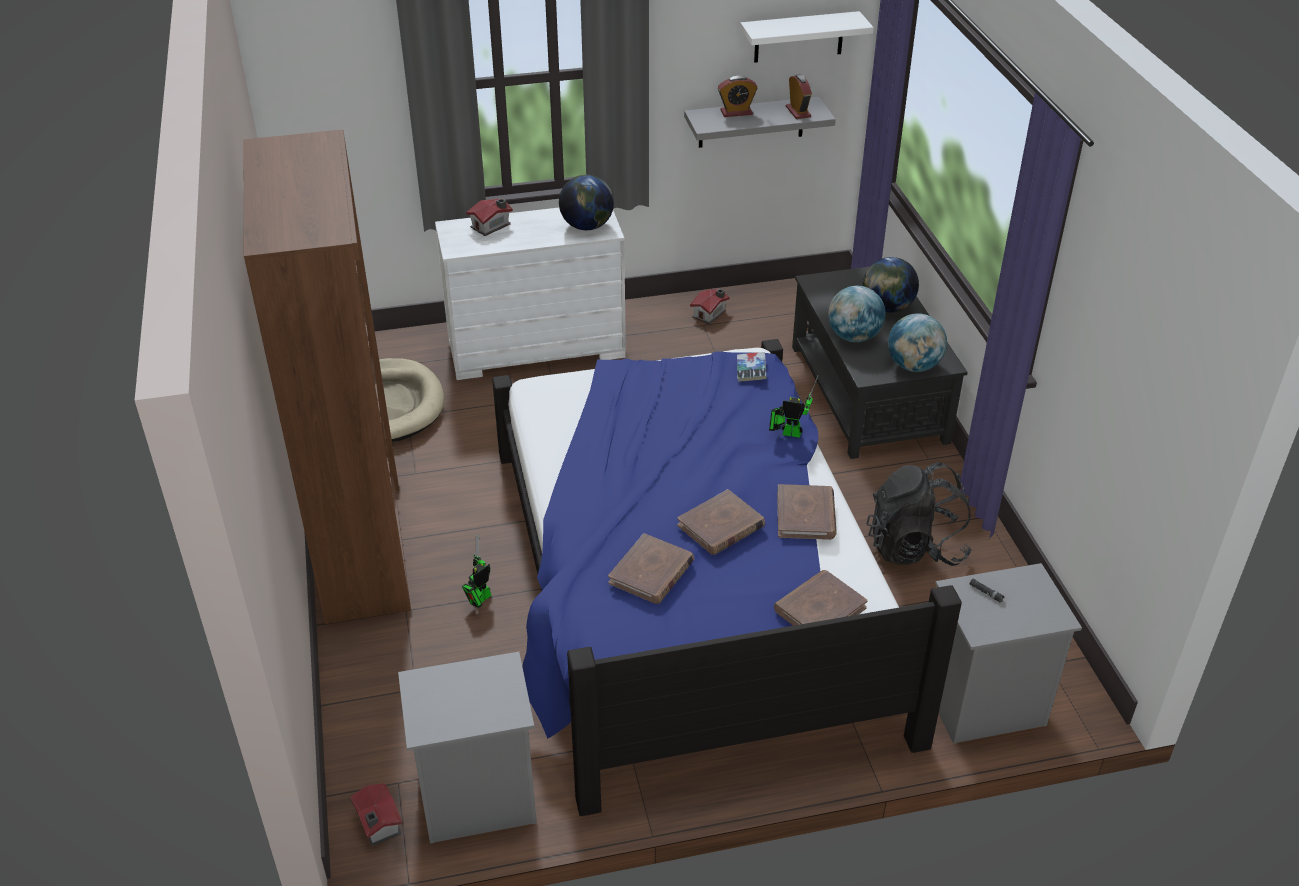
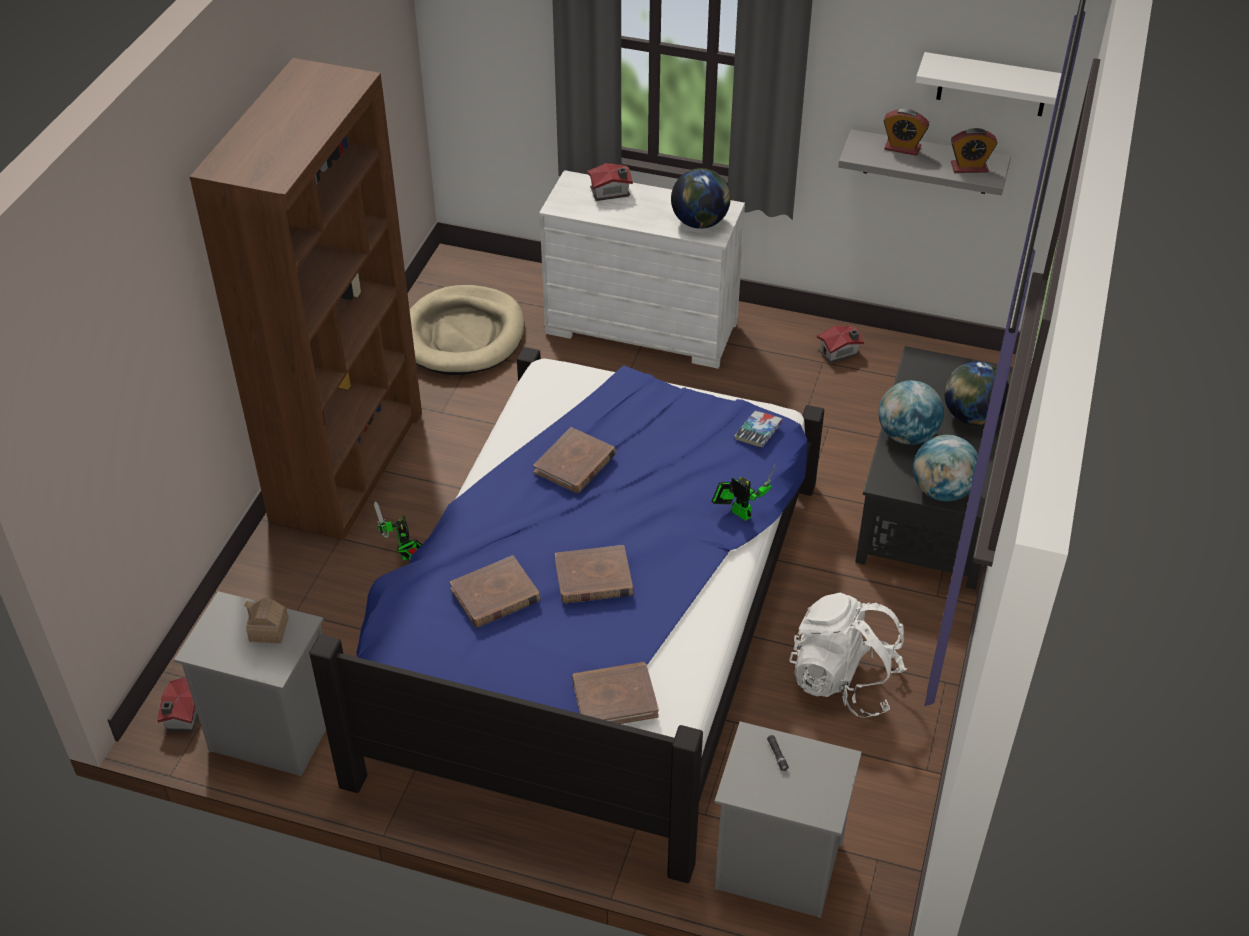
camera: 30 degrees right, 5 degrees up
(477, 683) = (268, 630): none -> toy house
(479, 599) = (405, 555): toy robot -> toy robot turned 90 degrees counterclockwise
(798, 112) = (969, 167): alarm clock -> alarm clock turned 75 degrees clockwise
(806, 515) = (683, 602): brown book -> brown book (575, 464)
(915, 547) = (843, 681): black backpack -> white backpack

